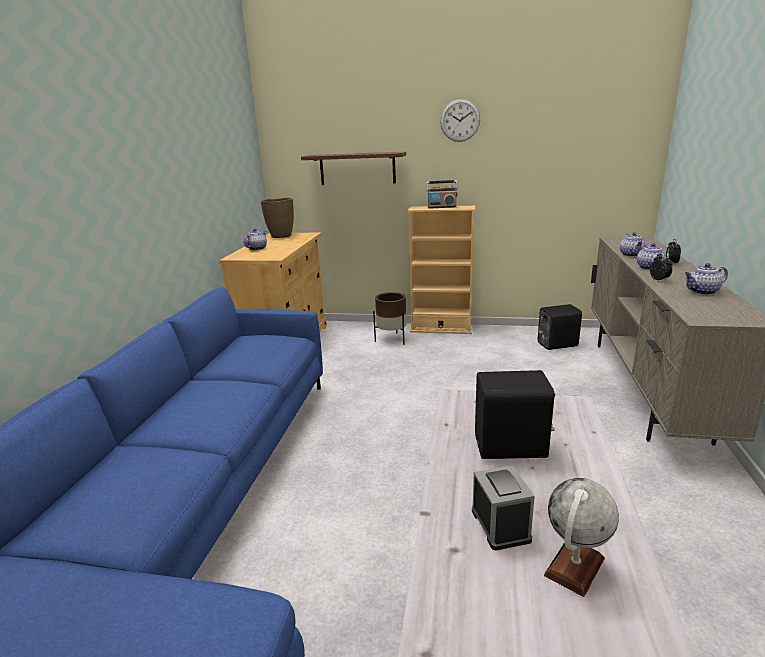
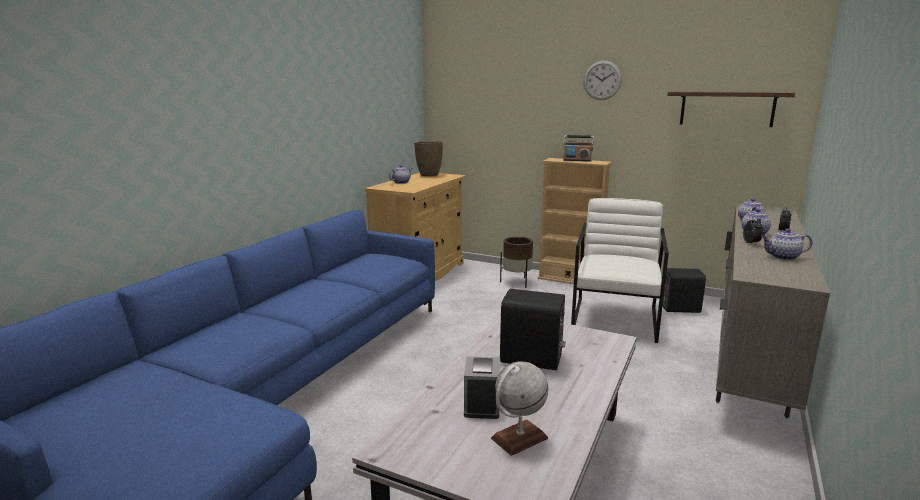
camera: 15 degrees right, 5 degrees down
(357, 168) = (505, 119): shelf -> shelf (726, 108)
(507, 366) = (615, 319): none -> white armchair

